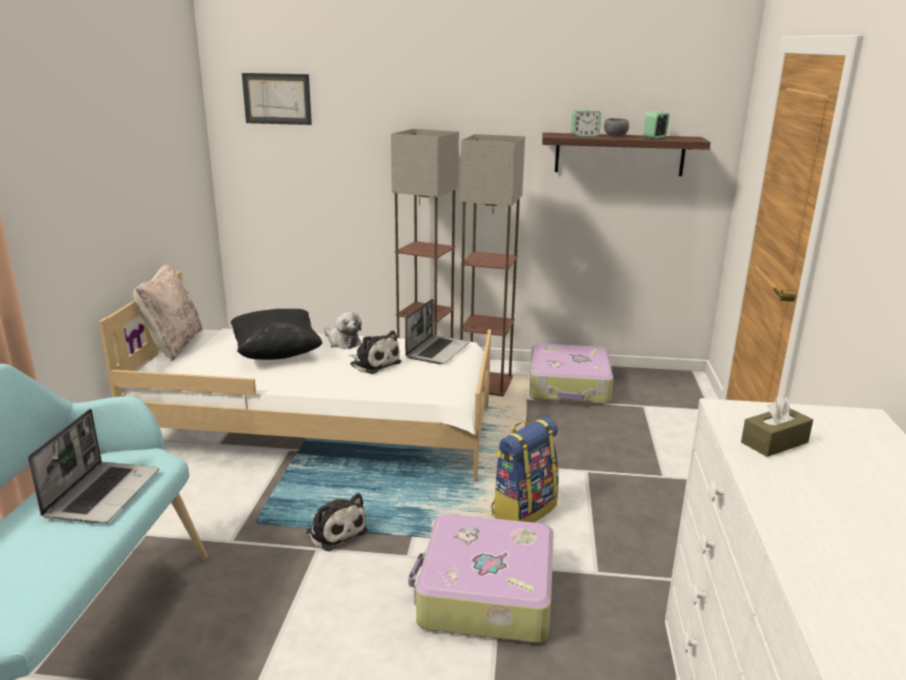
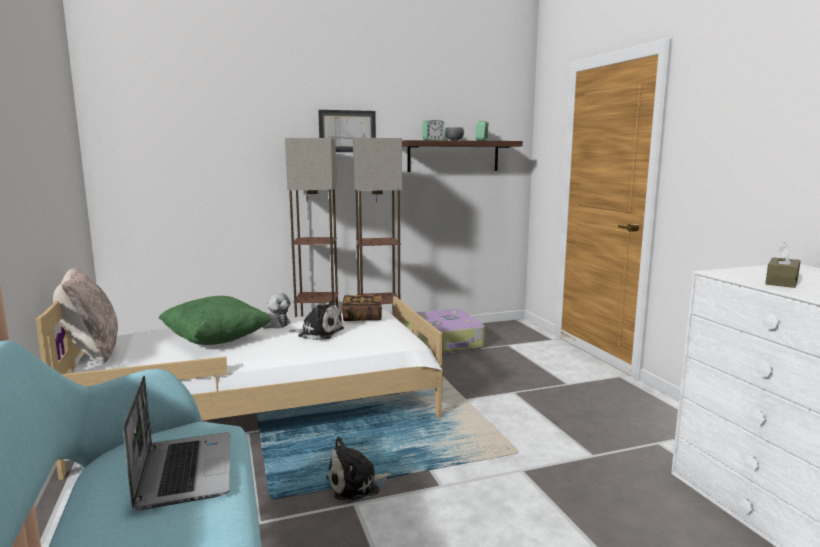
camera: 25 degrees left, 10 degrees down
(277, 99) = (158, 114): picture -> picture (347, 131)
(277, 353) = (216, 340): black pillow -> green pillow
(335, 531) = (356, 484): plush toy -> plush toy turned 135 degrees clockwise
(437, 350) = (362, 317): laptop -> book
(484, 594) = (531, 495): suitcase -> none
(523, 510) = (496, 428): backpack -> none

